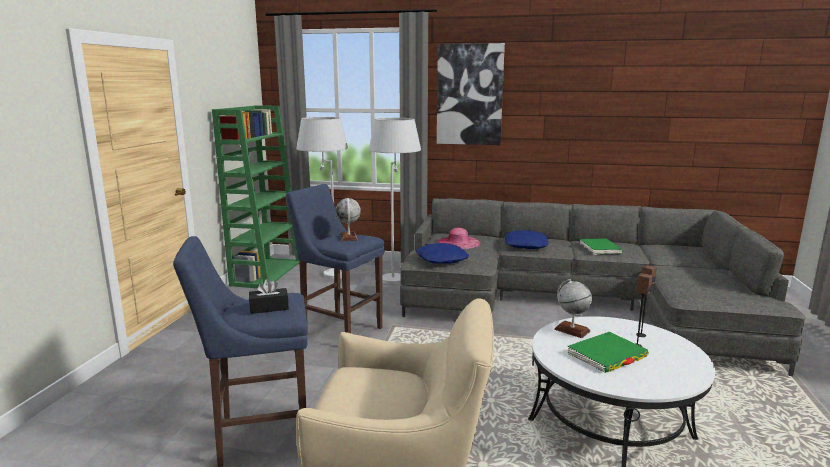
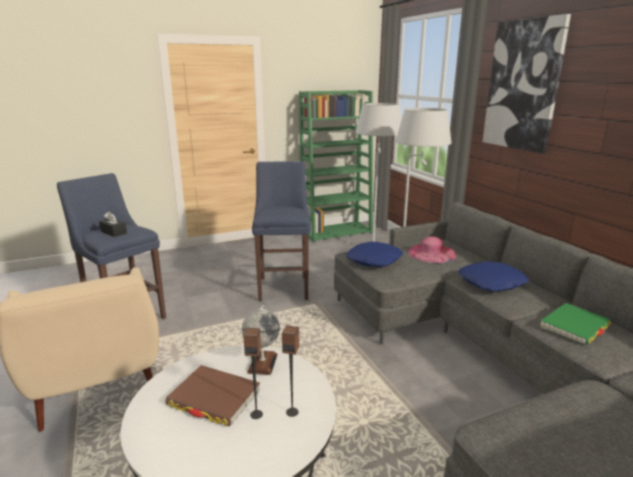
camera: 55 degrees right, 5 degrees up
(348, 237) = (286, 210): globe -> none
(607, 355) = (214, 398): green book -> brown book

